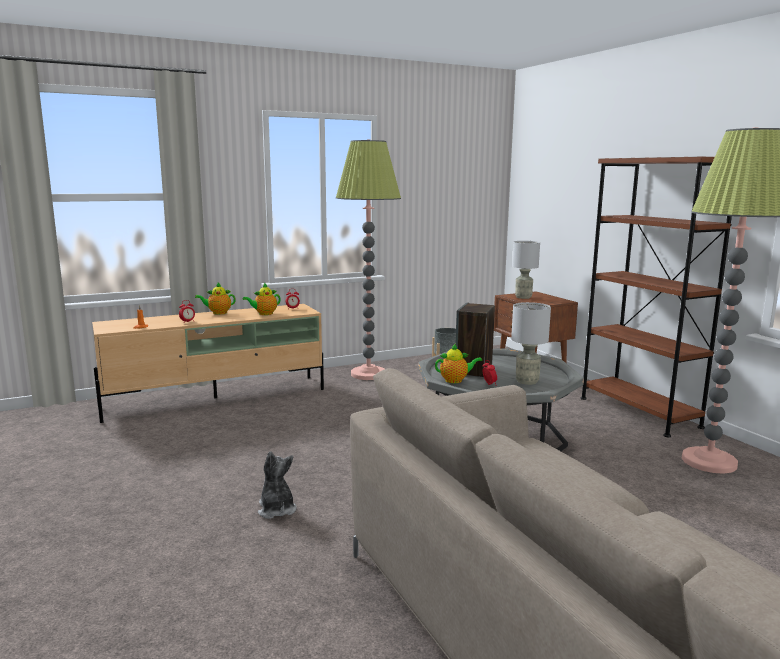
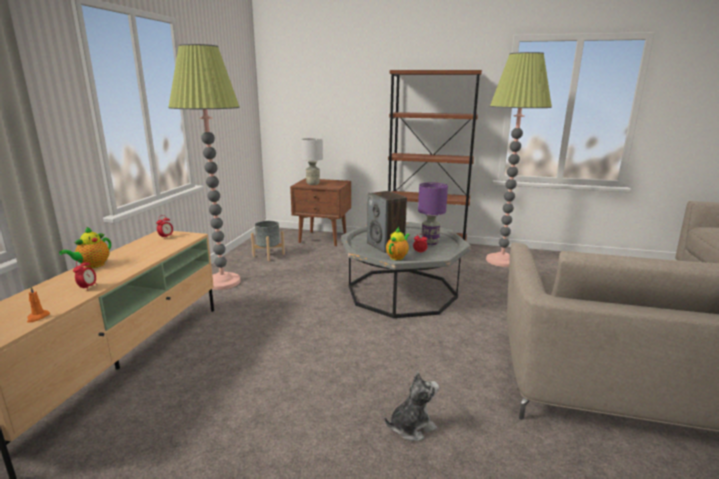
camera: 50 degrees left, 5 degrees up
(264, 314) = (153, 250): teapot -> none
(276, 510) = (411, 427): plush toy -> plush toy turned 135 degrees clockwise
(527, 381) = (430, 242): grey table lamp -> purple table lamp

